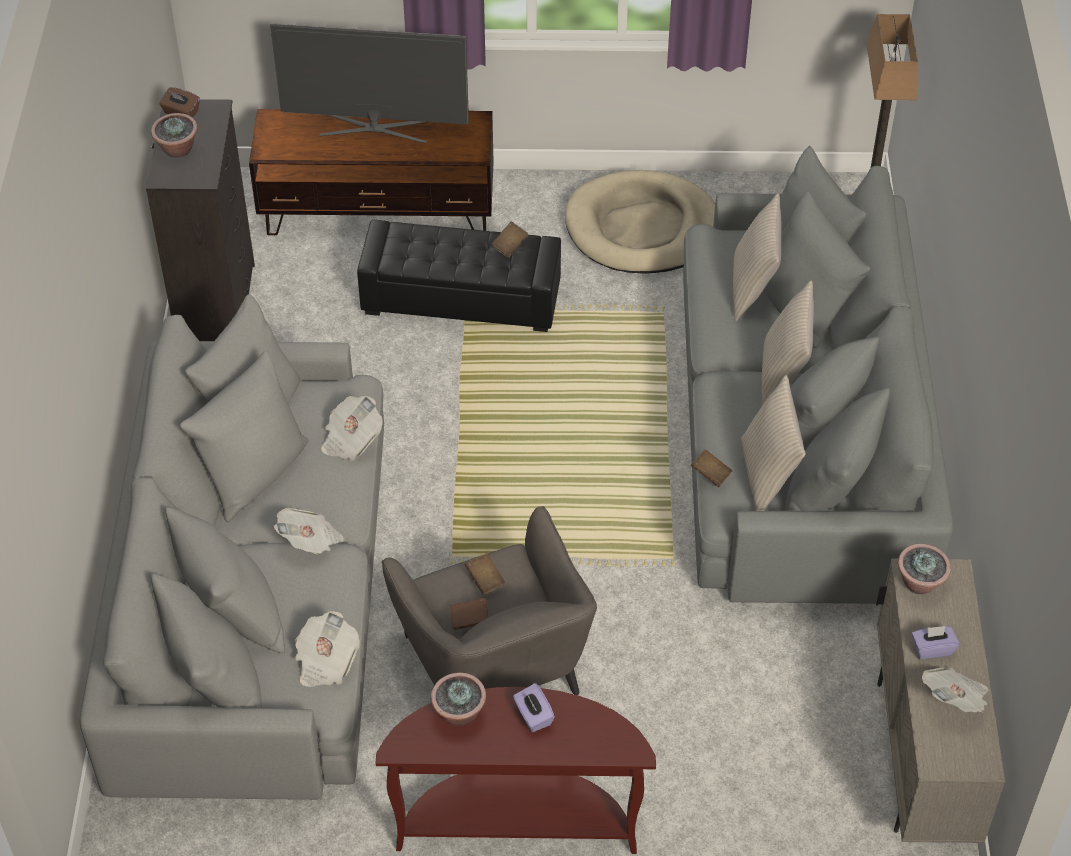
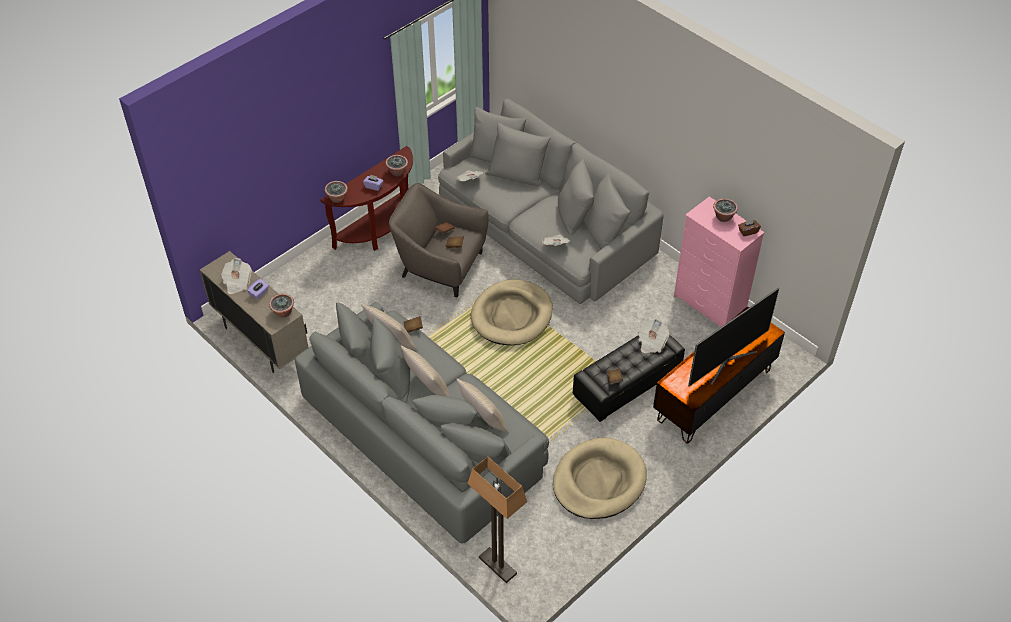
camera: 135 degrees right, 0 degrees up
(218, 306) = (709, 306): black dresser -> pink dresser
(310, 541) = (522, 207): newspaper -> newspaper (651, 342)
(489, 497) = (512, 315): none -> beige dog bed
(623, 742) = (337, 198): none -> potted plant

